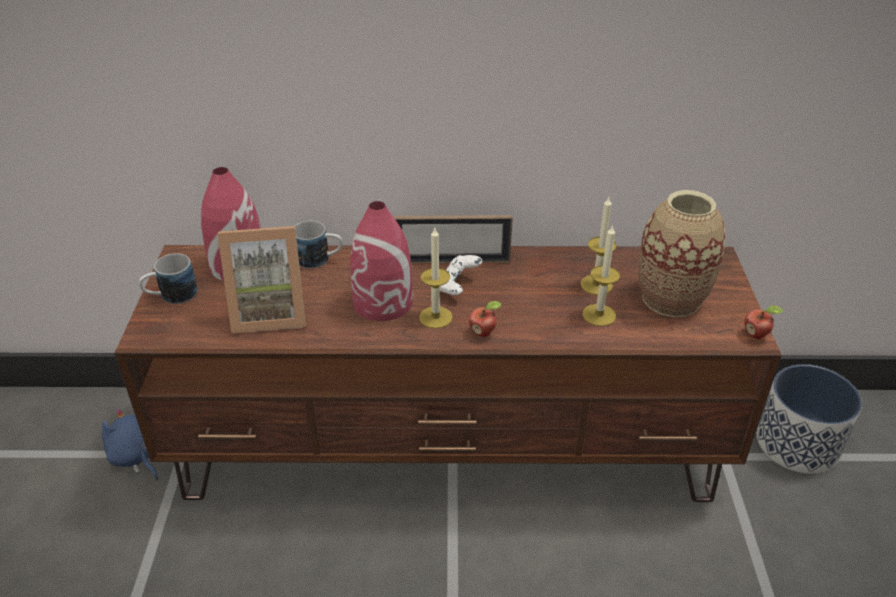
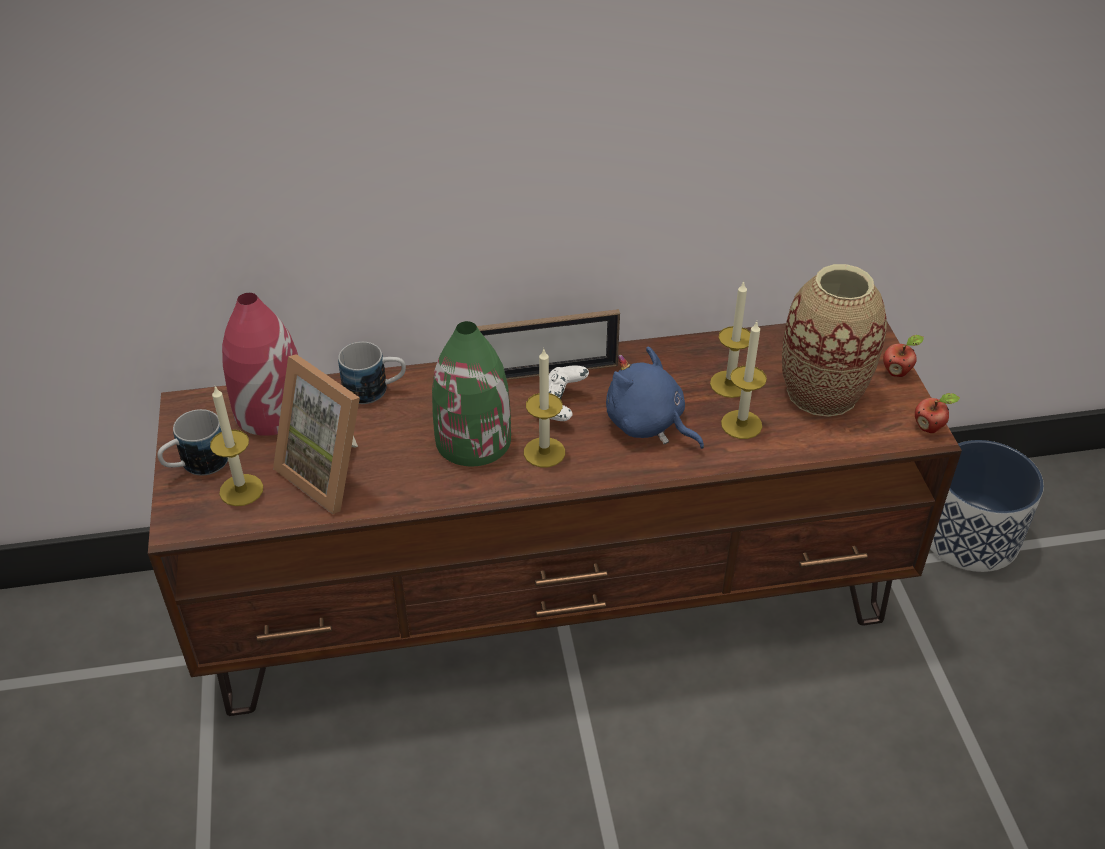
camera: 10 degrees left, 5 degrees up
(138, 456) = (151, 668): blue plush toy -> blue plush toy (648, 424)
(198, 317) = (241, 490): none -> candle
(269, 312) = (332, 472): picture frame -> picture frame turned 60 degrees clockwise
(383, 302) = (474, 440): red vase -> green vase
(483, 332) = (608, 465): apple -> apple (897, 372)

